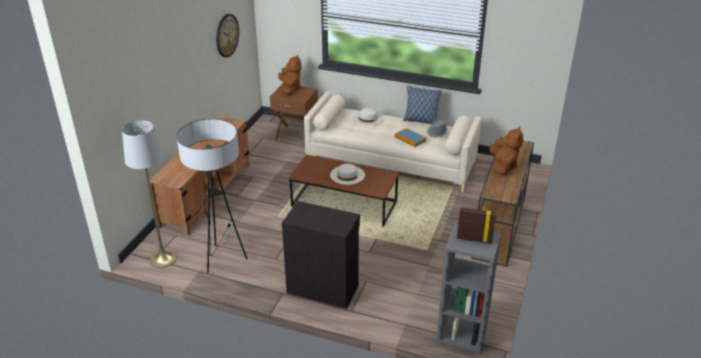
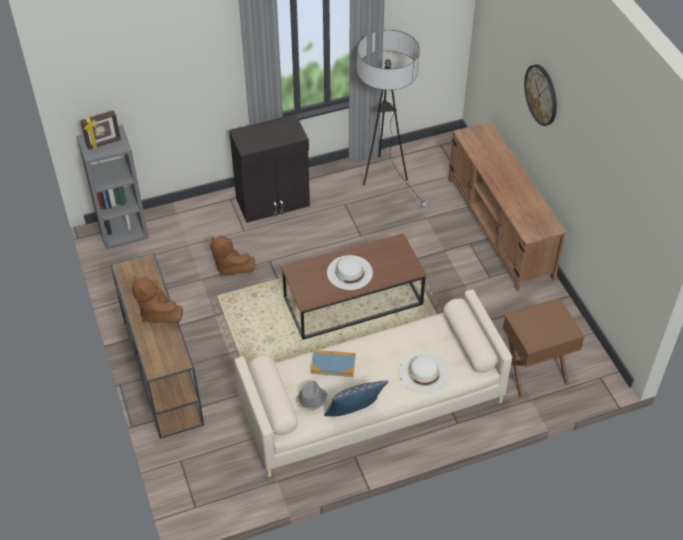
camera: 140 degrees right, 15 degrees up
(163, 259) = (434, 150): grey floor lamp -> none
(227, 35) = (615, 198): wall clock -> wall clock (541, 94)
(290, 89) = (557, 329): brown plush toy -> brown plush toy (230, 267)

